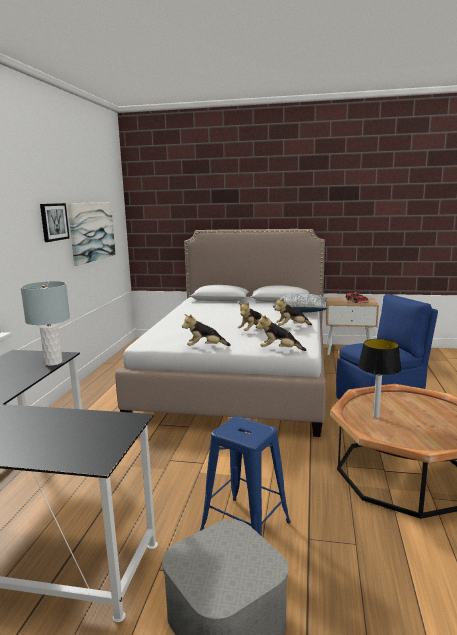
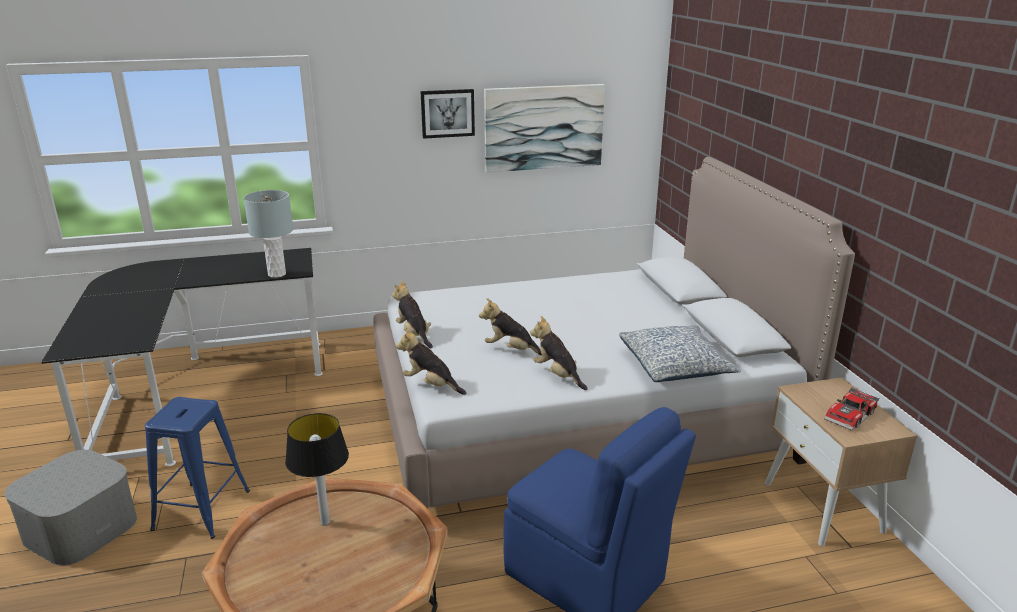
camera: 65 degrees right, 10 degrees up
(279, 350) = (431, 385): plush toy -> plush toy turned 45 degrees counterclockwise

